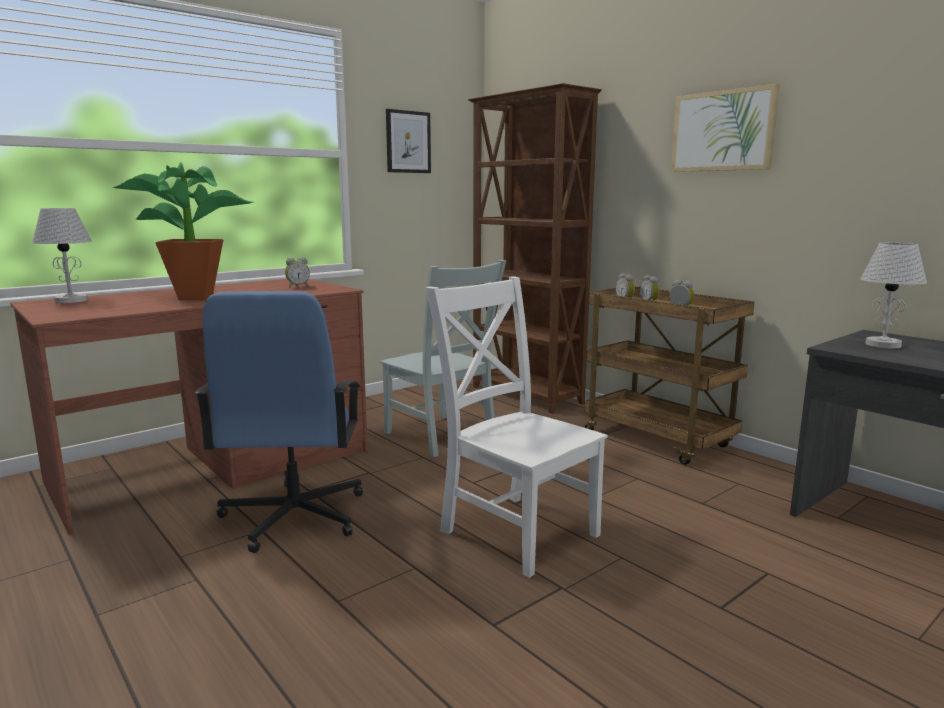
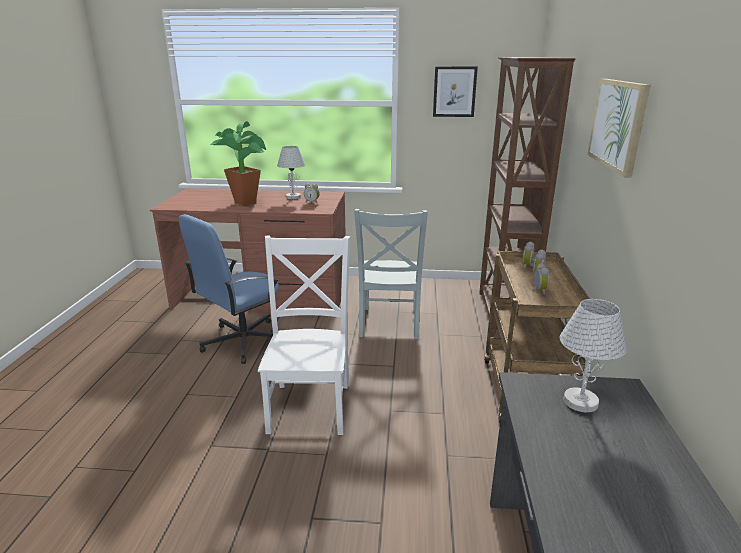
camera: 45 degrees right, 10 degrees up
(71, 300) = (203, 192): white table lamp -> white table lamp (293, 197)

